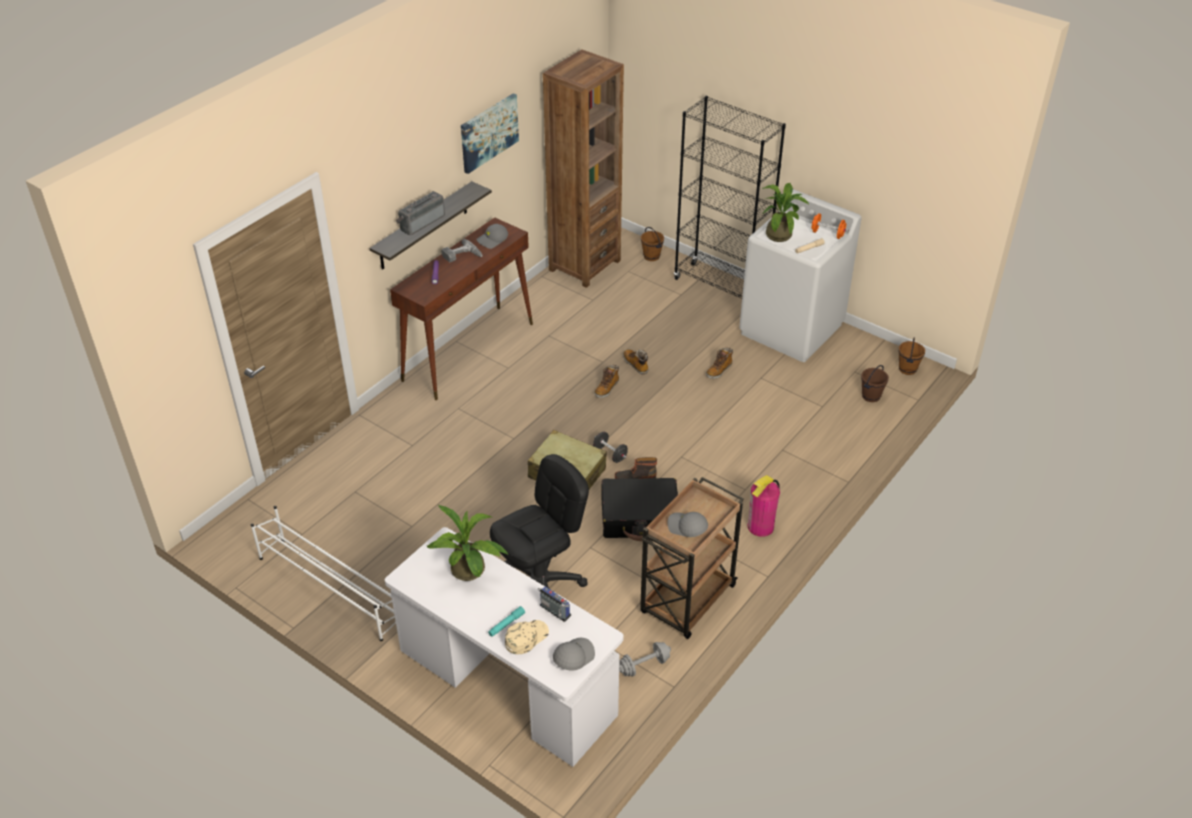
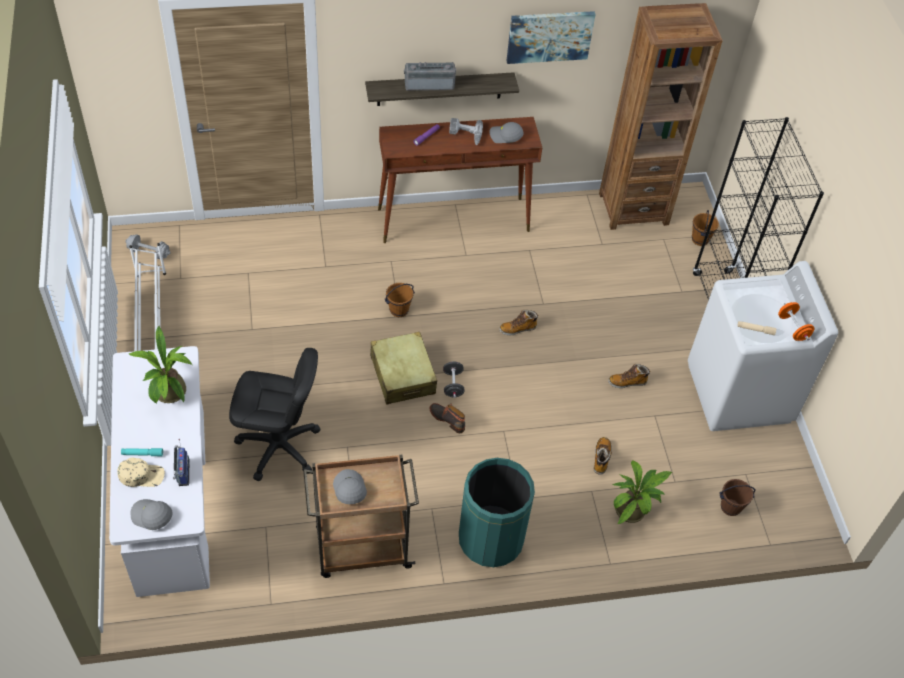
camera: 40 degrees right, 10 degrees up
(573, 656) = (151, 516): grey cap -> grey cap turned 150 degrees counterclockwise
(636, 365) = (566, 326): boot -> boot (601, 458)
(640, 517) = (411, 454): black suitcase -> none
(644, 665) = (271, 569): grey dumbbell -> grey dumbbell (149, 252)
(760, 526) = (490, 539): fire extinguisher -> green trash can
(780, 234) = (748, 297): potted plant -> potted plant (633, 510)
(908, 369) = (798, 510): brown bucket -> brown bucket (399, 310)

